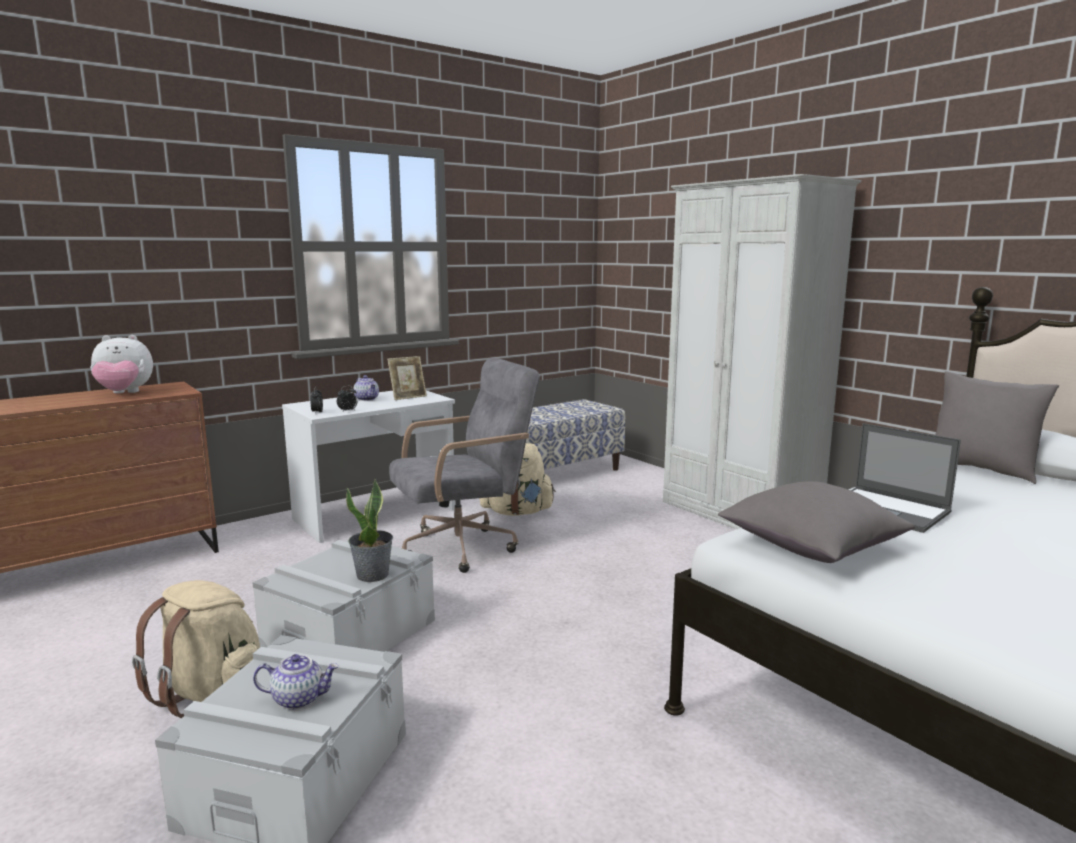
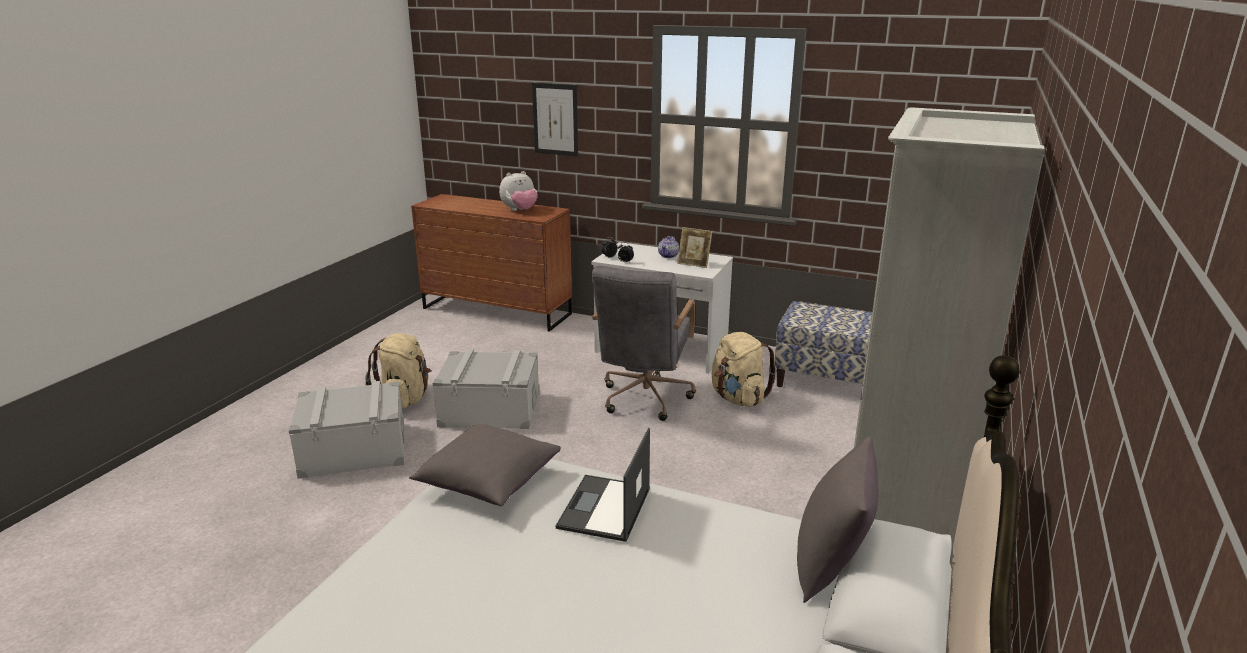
camera: 60 degrees right, 10 degrees up
(124, 393) = (520, 210): plush toy -> plush toy turned 75 degrees counterclockwise
(146, 258) = (555, 119): none -> picture
(299, 698) = (342, 408): teapot -> none
(373, 575) = (484, 377): potted plant -> none
(465, 548) = (644, 402): grey office chair -> grey office chair turned 75 degrees clockwise

